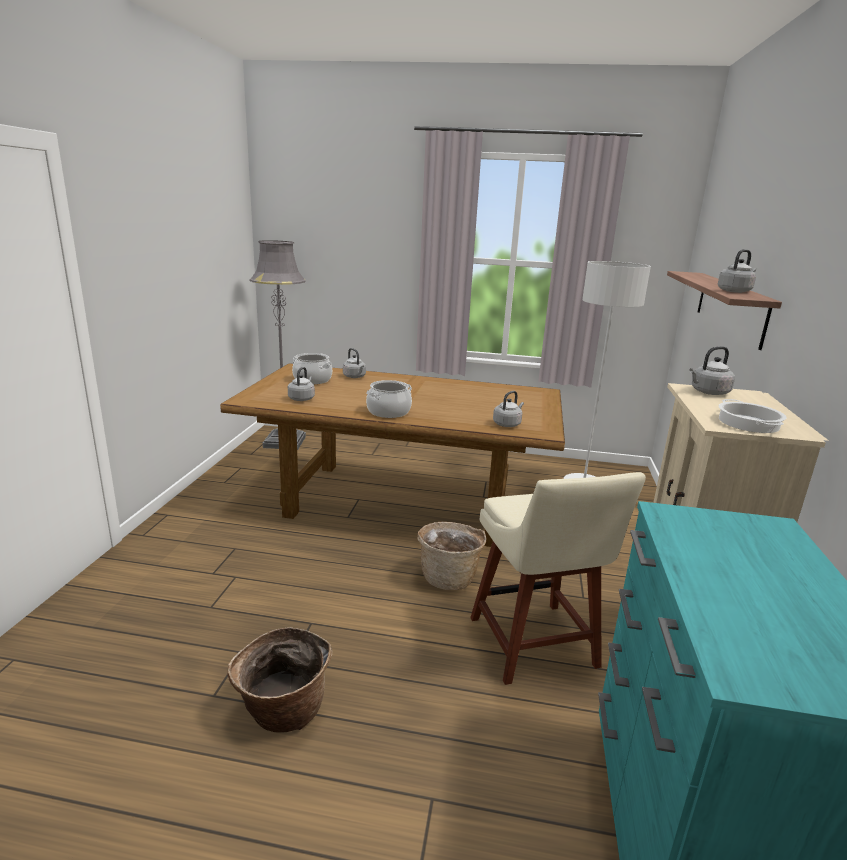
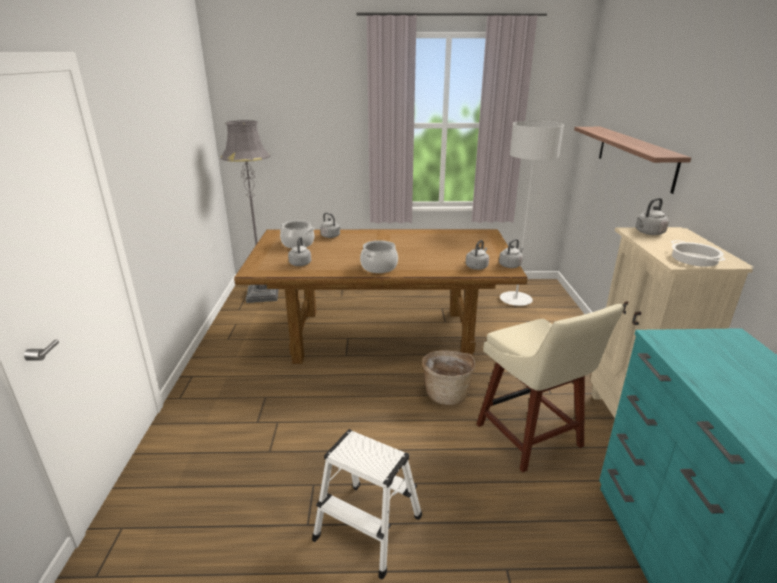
camera: 10 degrees left, 5 degrees up
(282, 712) = (368, 526): basket -> white step ladder
(735, 291) = (648, 148): grey kettle -> grey kettle (510, 265)

